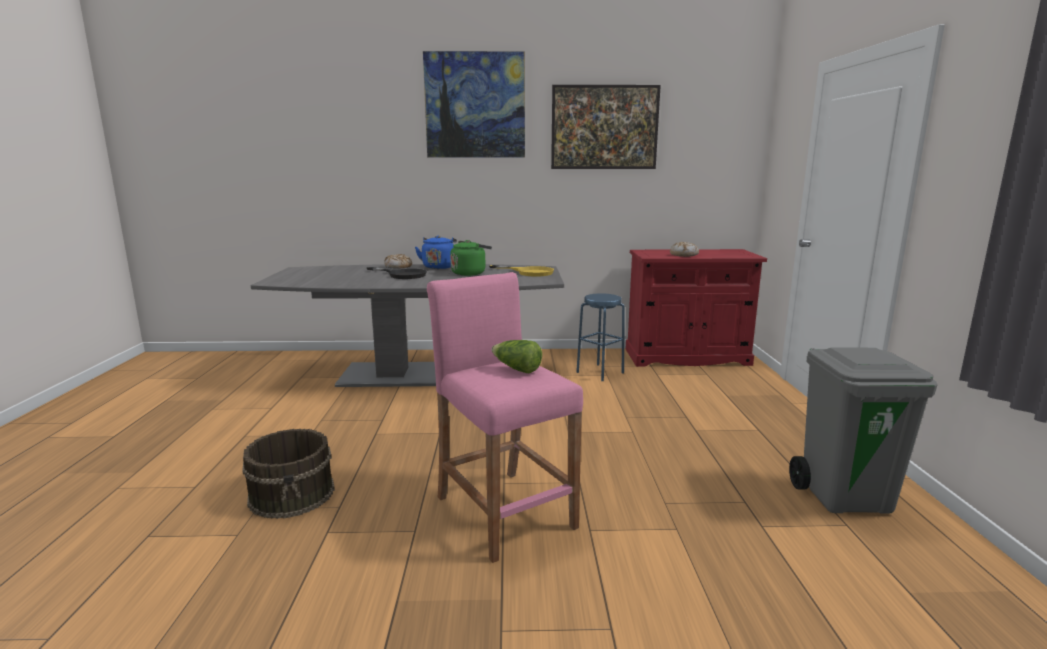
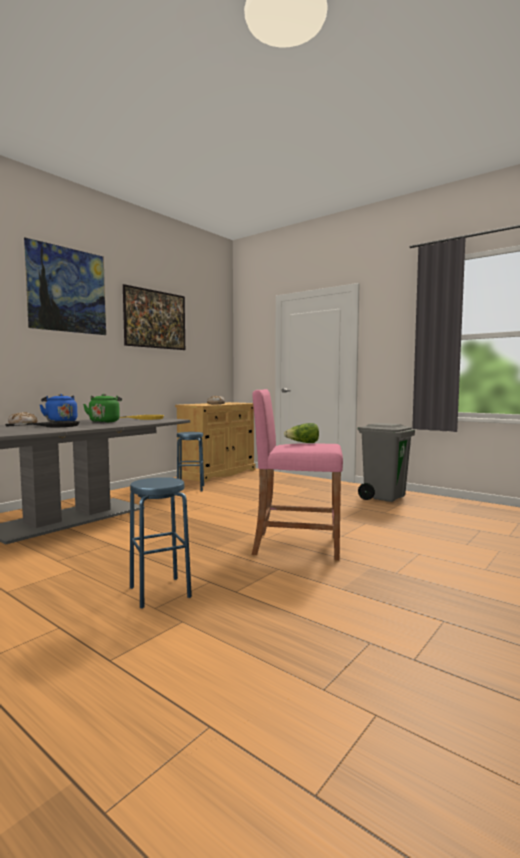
camera: 50 degrees left, 10 degrees down
(293, 494) = (159, 592): brown bucket -> blue stool
(686, 357) = (218, 473): red cabinet -> beige cabinet

